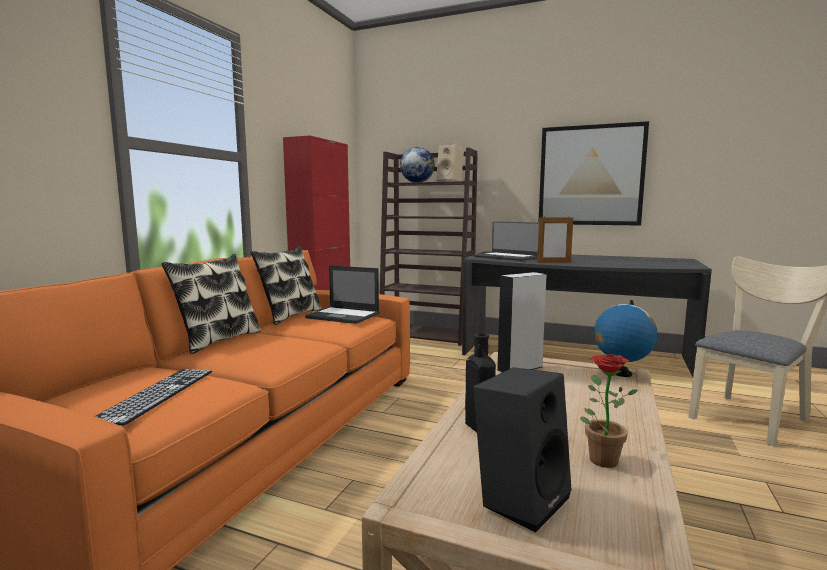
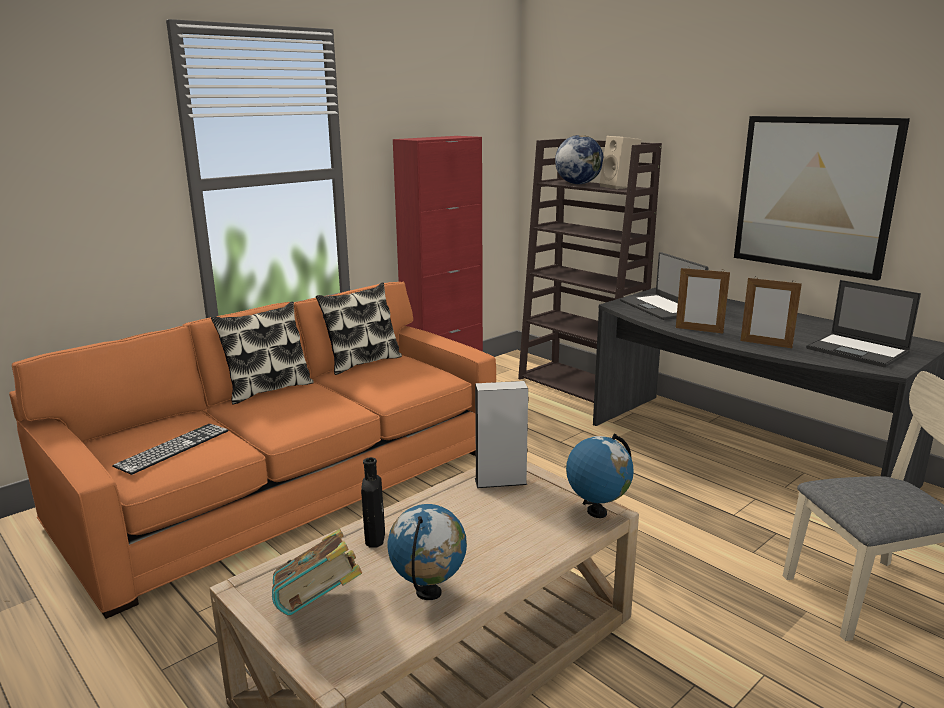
camera: 25 degrees right, 10 degrees up
(344, 316) = (412, 371): laptop -> laptop (858, 351)
(520, 498) = (319, 606): black speaker -> book
(599, 457) = (429, 593): potted plant -> globe
(606, 264) = (766, 344): none -> picture frame

